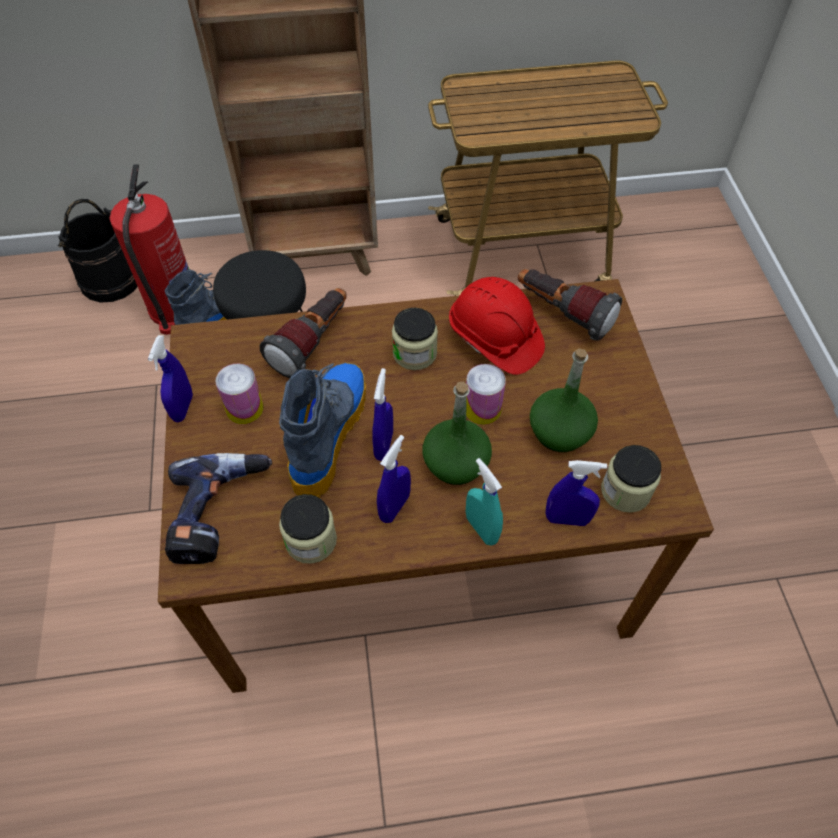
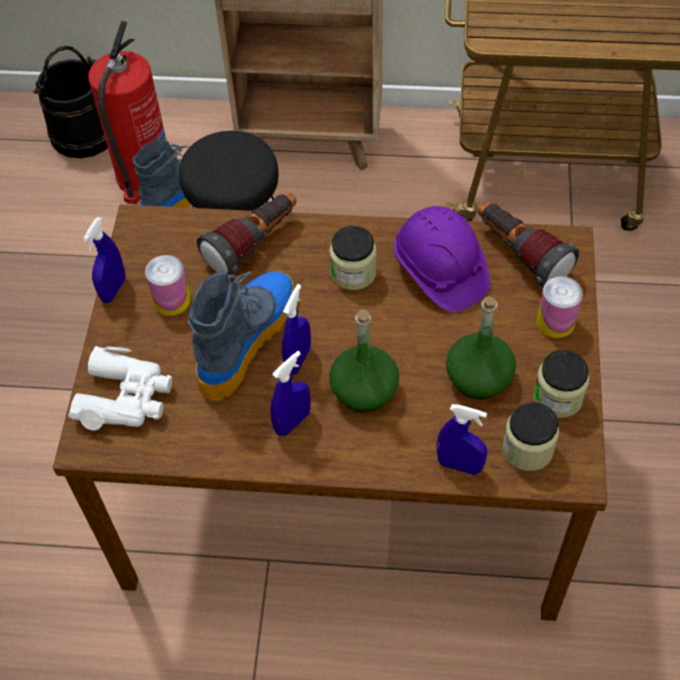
camera: 15 degrees right, 0 degrees up
(219, 513) = (126, 397): power drill -> white binoculars
(311, 540) = (205, 438): jar -> jar (558, 397)
(481, 529) = (371, 458): turquoise spray bottle -> none
(482, 409) = (406, 341): can -> can (555, 322)
(494, 339) = (440, 271): red hard hat -> purple hard hat

